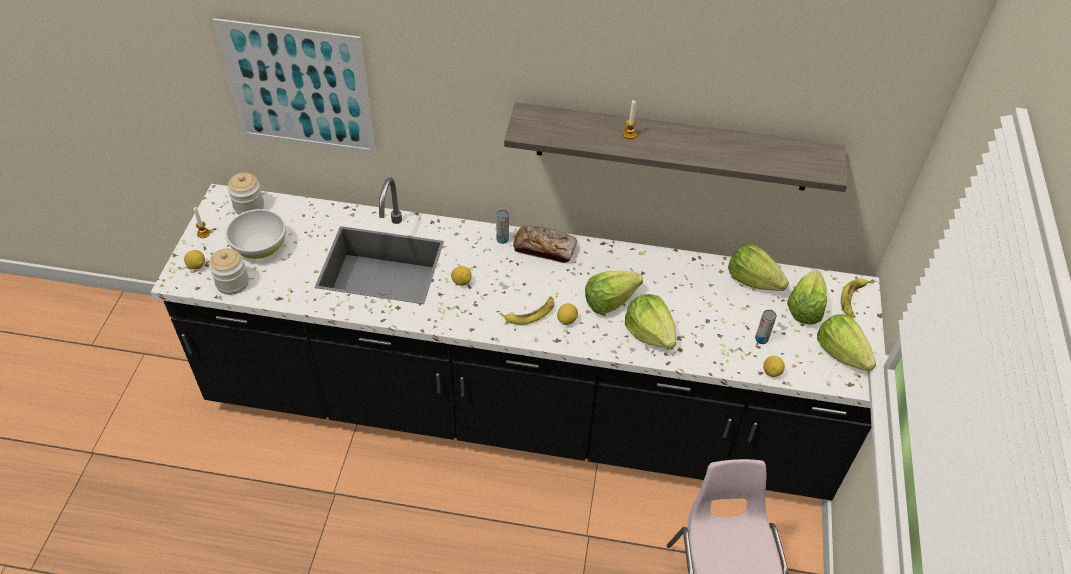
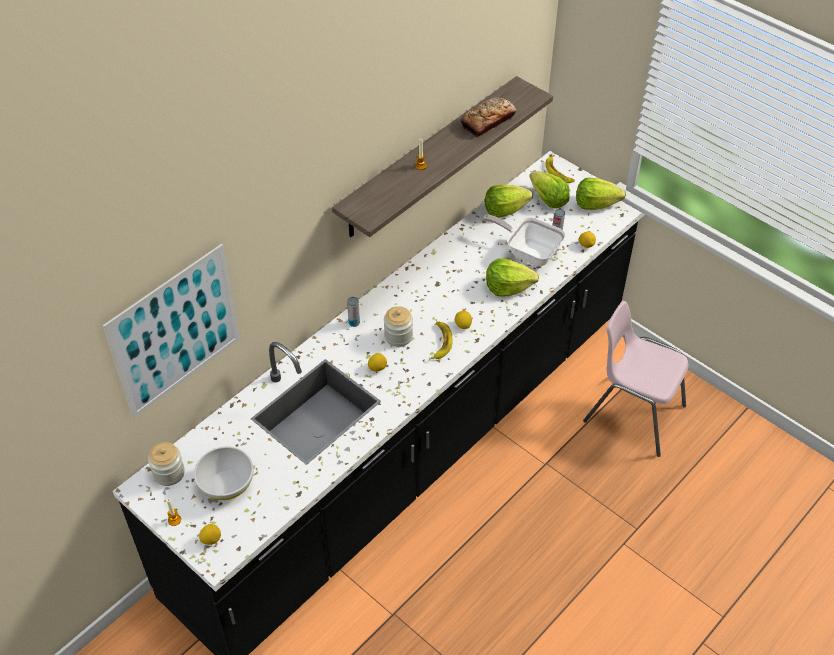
camera: 55 degrees left, 0 degrees up
(232, 283) = (254, 520): jar -> jar (398, 336)
(545, 248) = (384, 303): bread -> bread (488, 121)
(609, 301) = (464, 293): lettuce -> none
(713, 327) = (528, 252): none -> frying pan

